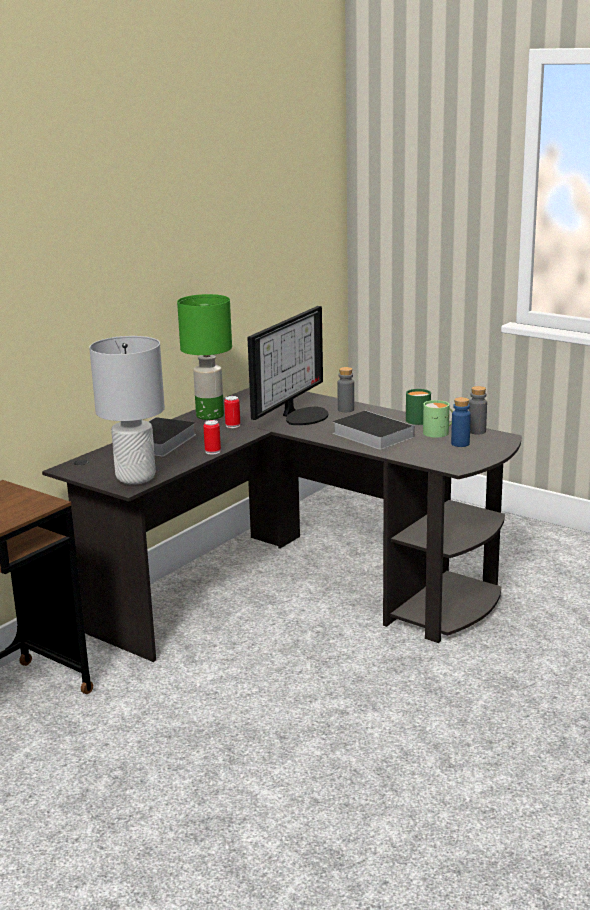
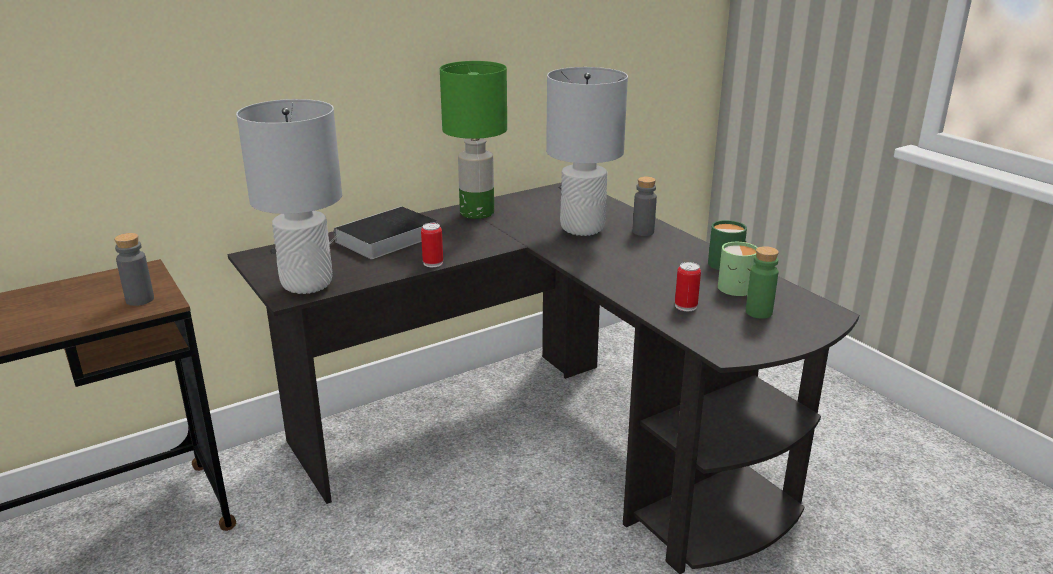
camera: 20 degrees right, 5 degrees up
(233, 425) = (490, 231): can -> can (685, 306)
(301, 415) = (582, 231): monitor -> grey table lamp
(370, 434) = (645, 274): book -> none
(460, 444) = (758, 312): blue bottle -> green bottle
(477, 431) = (796, 296): grey bottle -> grey bottle (140, 300)

